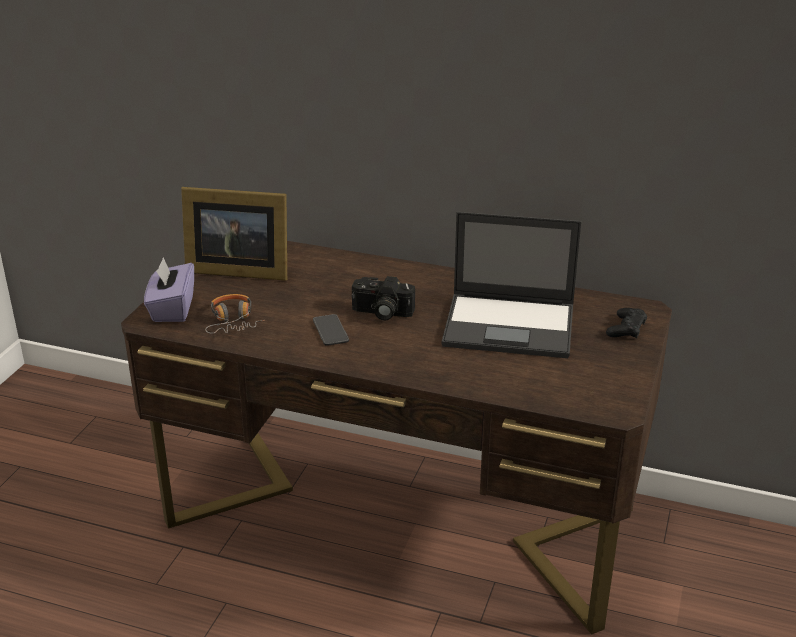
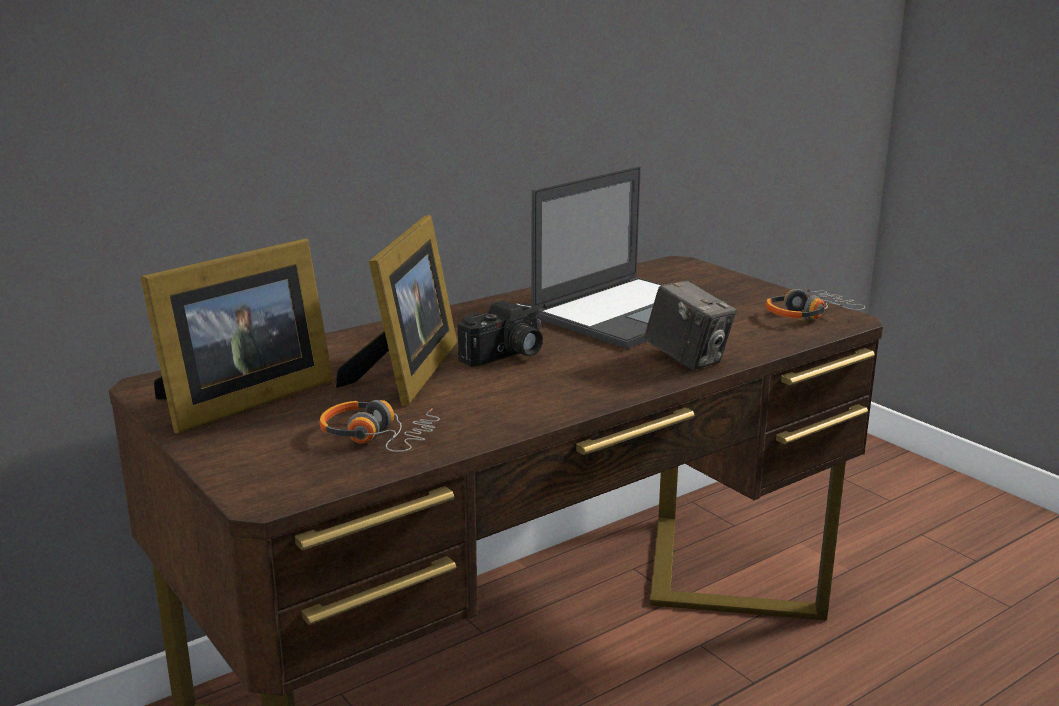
camera: 55 degrees left, 10 degrees down
(172, 309) = (265, 469): purple tissue box -> none
(321, 295) = (408, 373): none -> picture frame
(330, 331) = (504, 390): phone -> none
(450, 372) = (687, 359): none -> camera
(604, 392) = (808, 314): none -> headphones
(626, 329) = (703, 277): black game controller -> none

